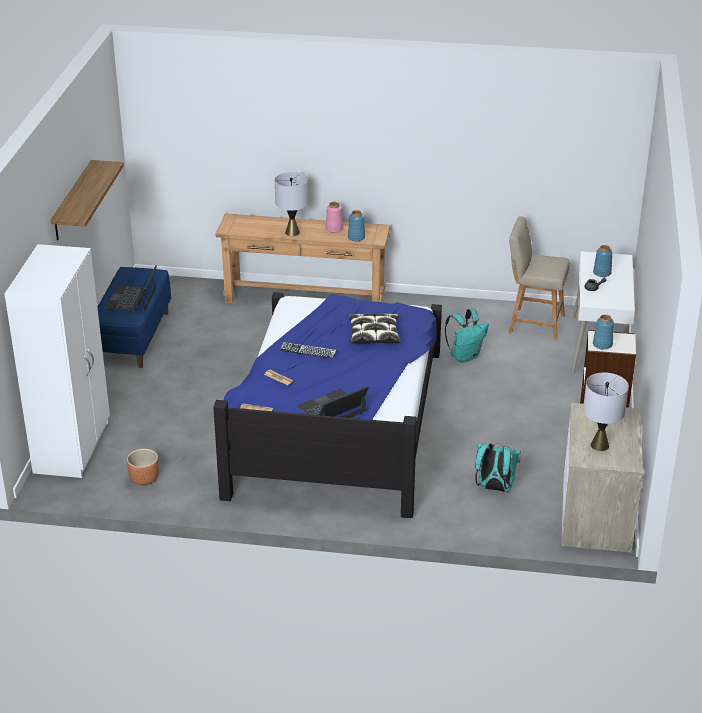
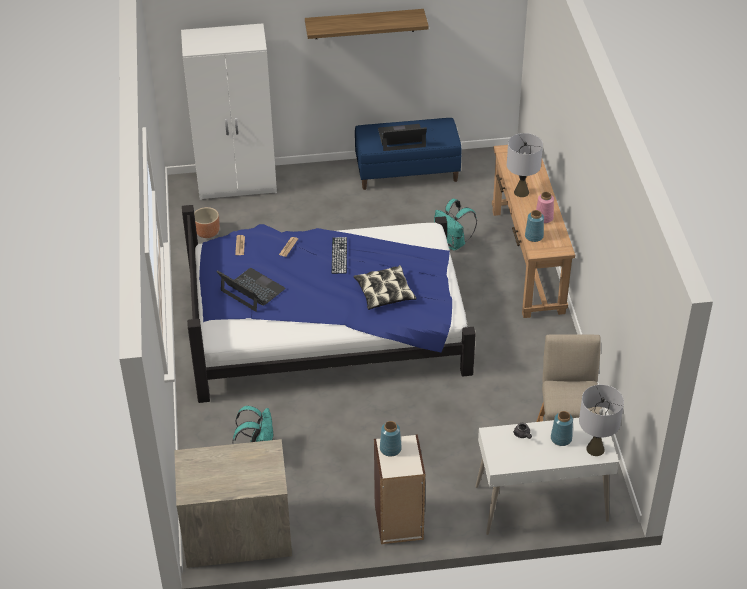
camera: 75 degrees right, 10 degrees up
(465, 356) = (474, 396): turquoise backpack -> turquoise backpack (453, 243)
(600, 445) = (213, 468): grey table lamp -> grey table lamp (595, 449)

